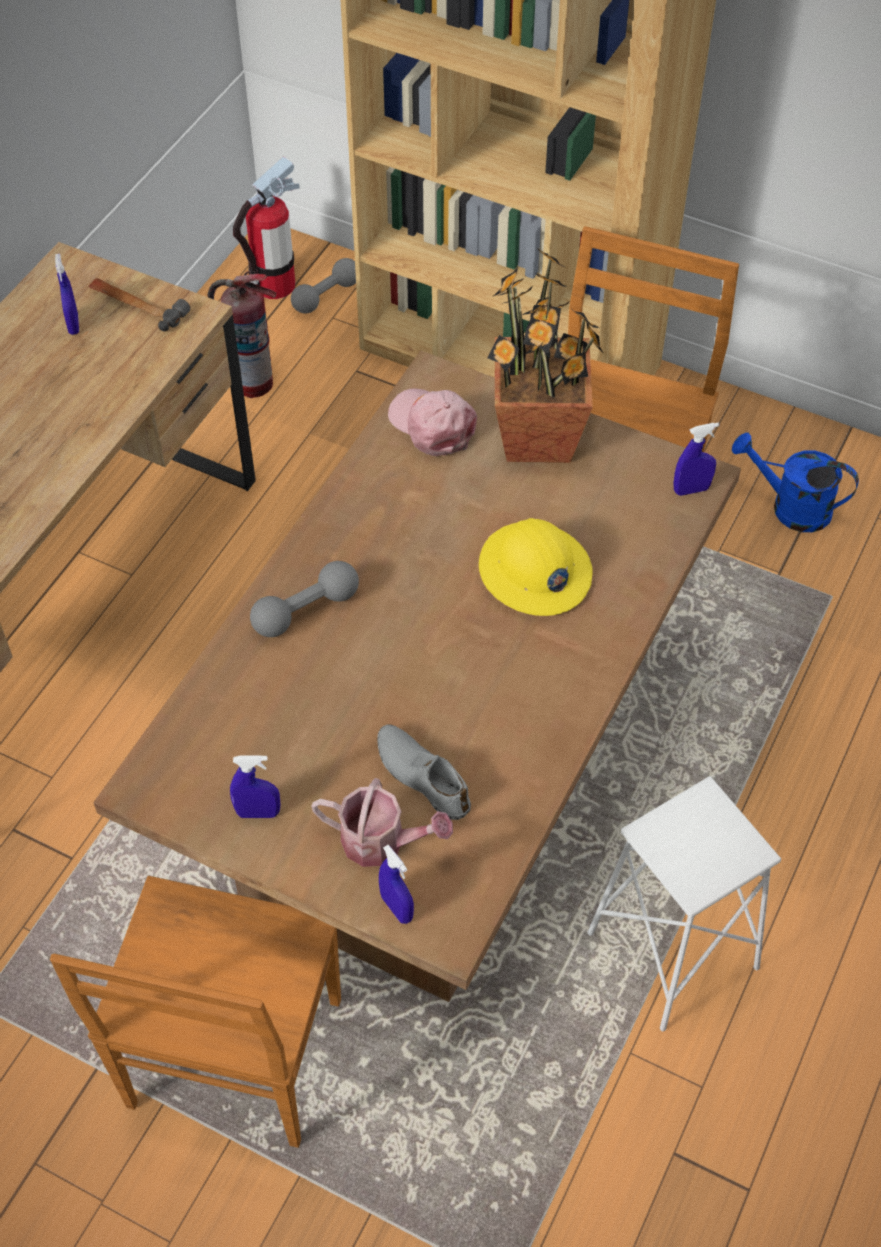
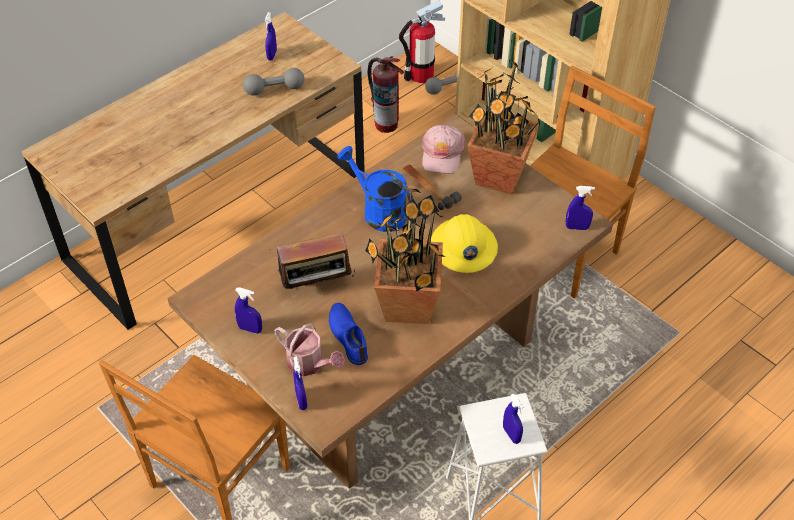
camera: 20 degrees right, 5 degrees down
(137, 305) = (310, 53): hammer -> hammer (429, 188)
(306, 610) = (325, 232): grey dumbbell -> grey dumbbell (274, 89)
(333, 705) = (317, 286): none -> radio
(423, 776) = (348, 336): grey shoe -> blue shoe
(432, 425) = (442, 154): pink cap -> pink cap turned 150 degrees counterclockwise
(492, 696) = (407, 306): none -> potted plant
(719, 850) = (511, 434): none -> blue spray bottle
(790, 507) = (676, 274): blue watering can -> blue watering can (378, 211)

